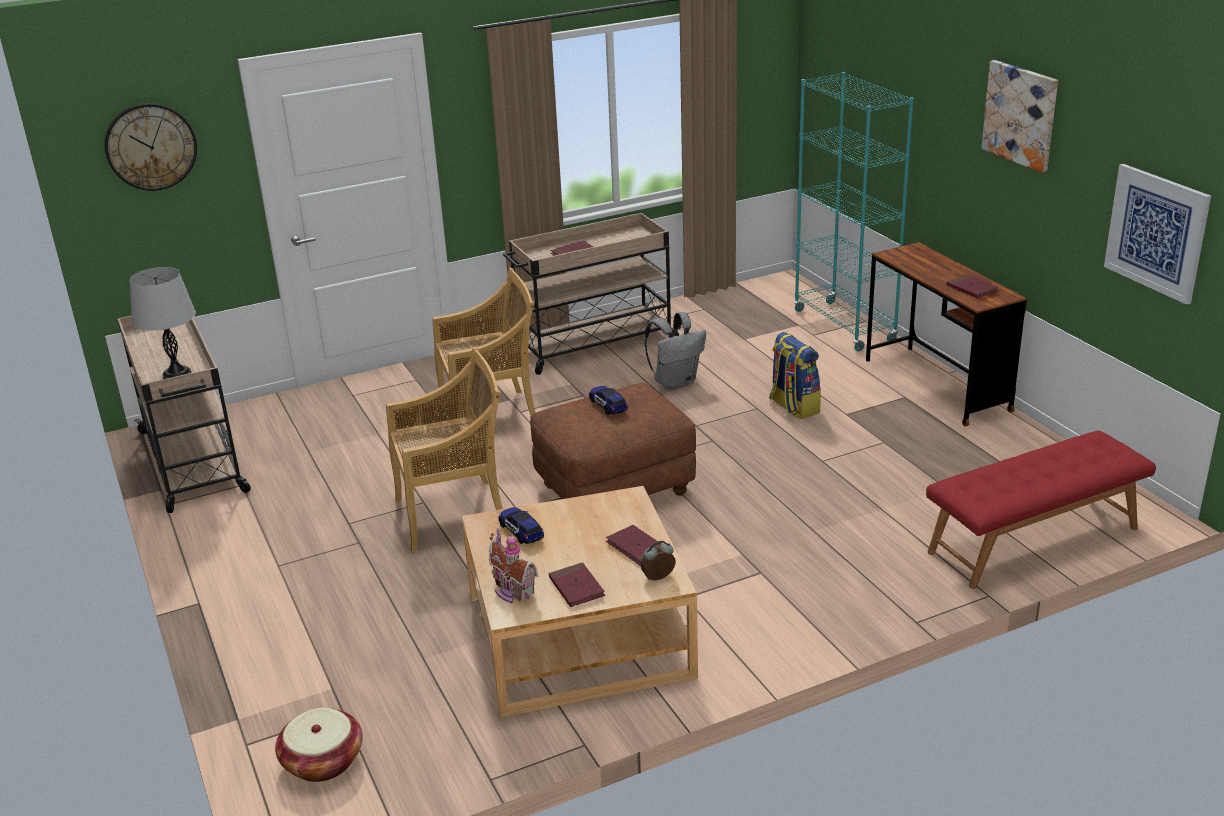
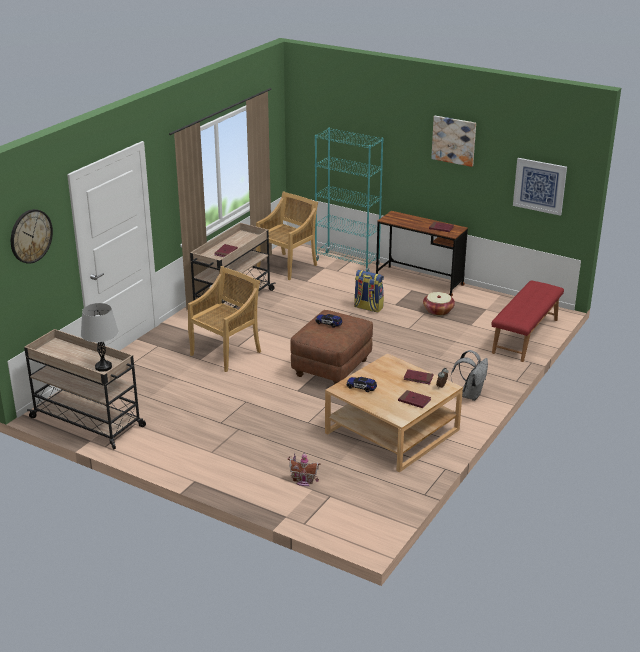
camera: 35 degrees left, 0 degrees up
(323, 761) = (347, 516): basket -> basket (438, 311)
(454, 515) = (269, 402): beige chair -> beige chair (287, 266)
(512, 591) = (390, 411): toy house -> toy house (303, 481)
(675, 382) = (298, 311): grey backpack -> grey backpack (470, 395)

